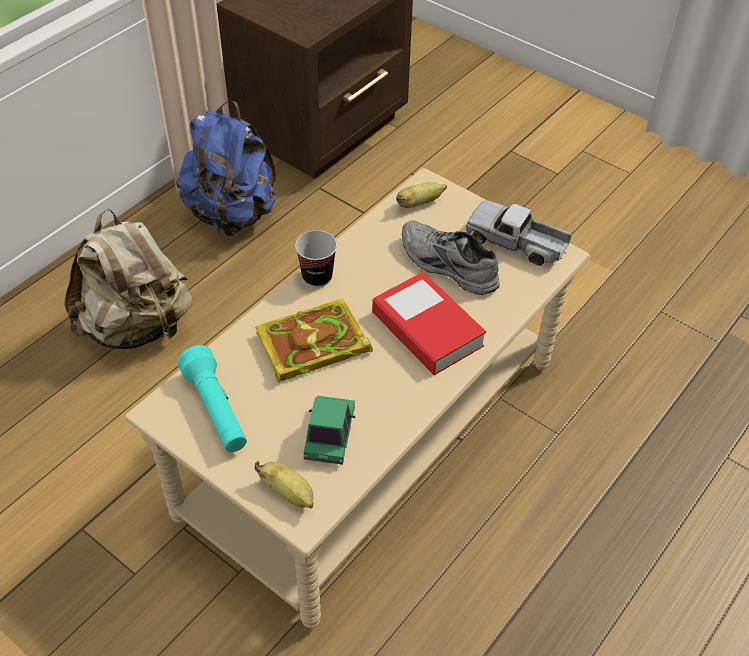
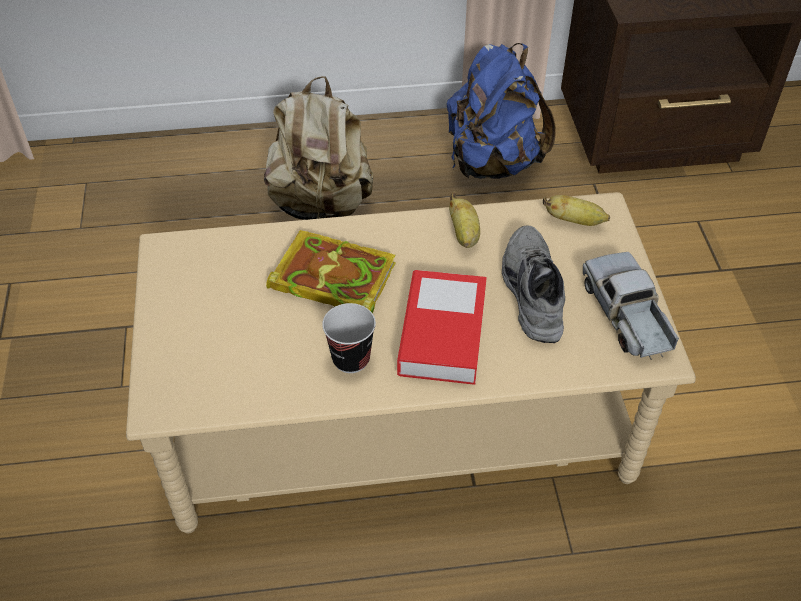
camera: 45 degrees right, 0 degrees up
(216, 410) = (201, 276): turquoise flashlight -> none
(289, 493) = (170, 379): banana -> banana (464, 234)
(317, 277) = (405, 226): cup -> cup (351, 359)
(329, 435) = (254, 359): toy car -> none

